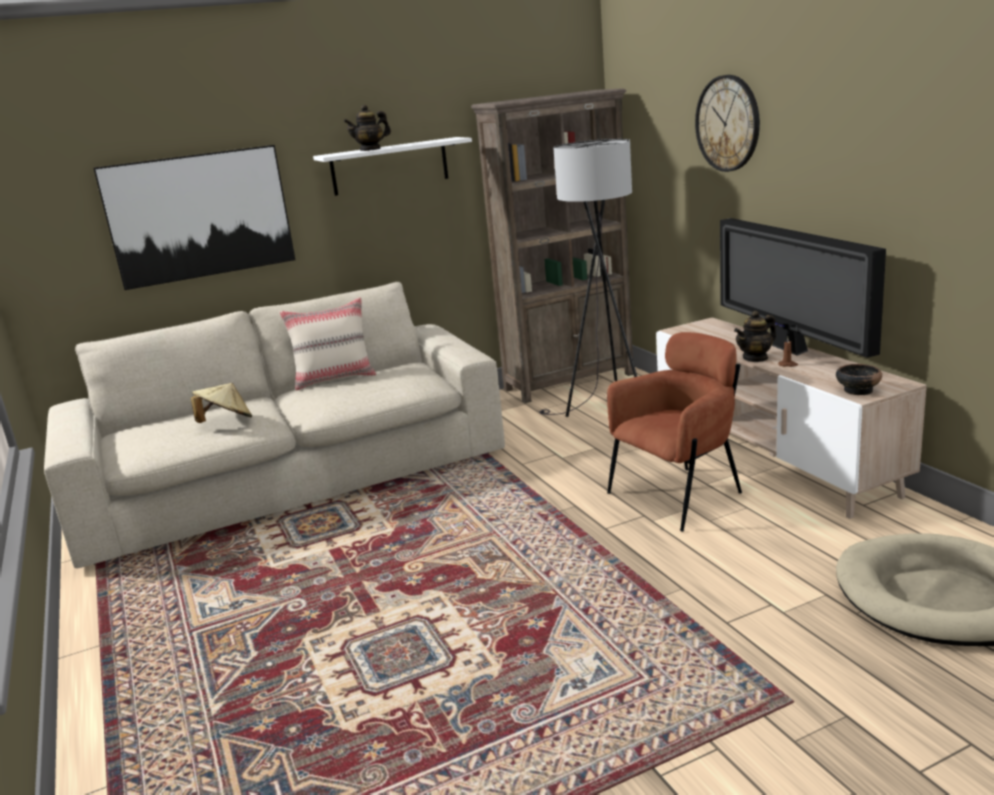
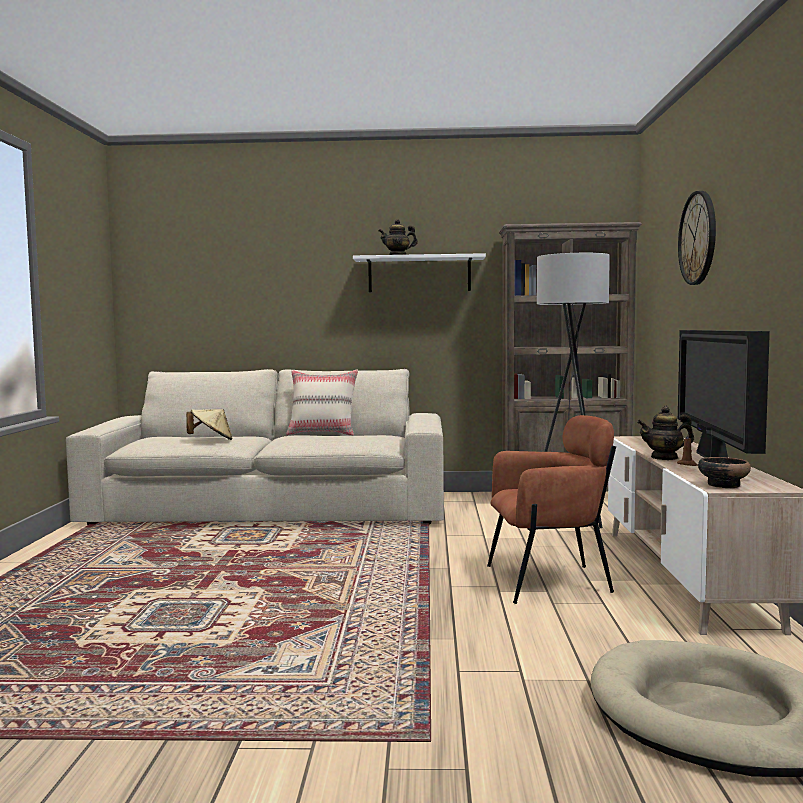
camera: 25 degrees right, 15 degrees down
(200, 216) = (261, 293): picture -> none

